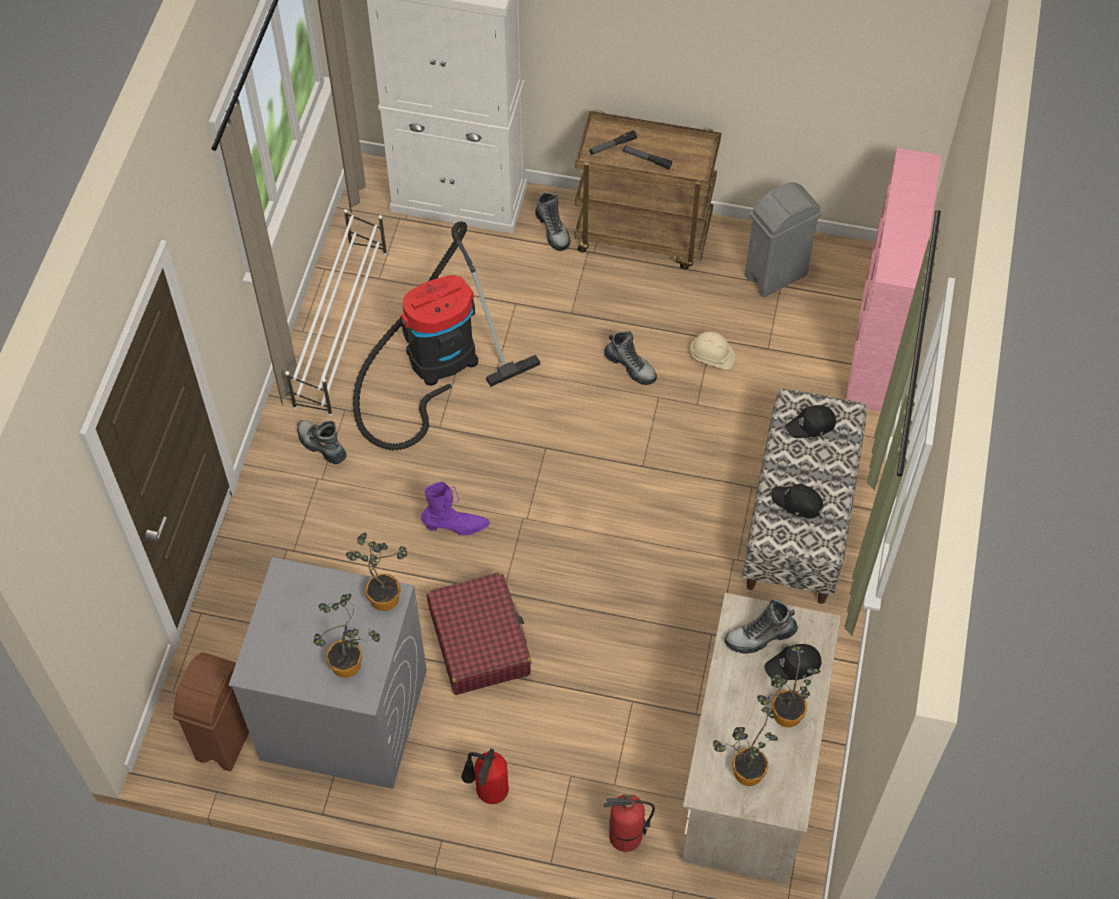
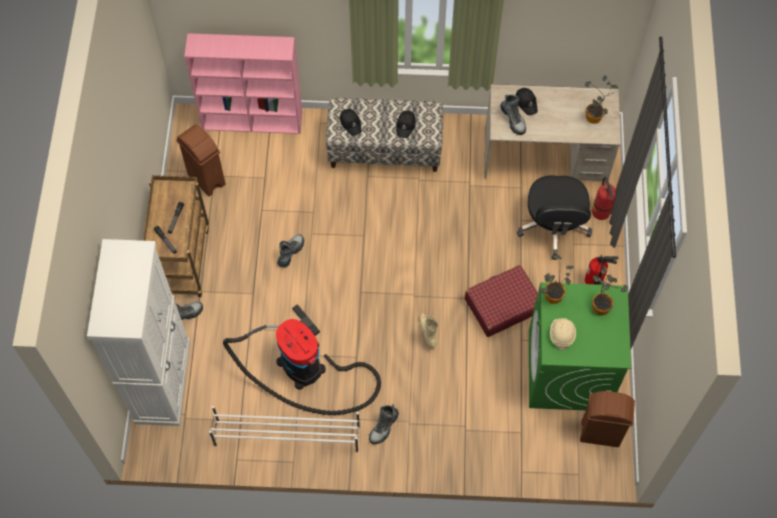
camera: 100 degrees left, 5 degrees up
(342, 715) = (568, 371): grey washing machine -> green washing machine
(456, 527) = (428, 333): purple boot -> beige boot
(610, 750) = (553, 226): none -> black office chair
(712, 356) = (275, 208): beige hard hat -> beige hard hat (562, 334)
(776, 275) = (206, 179): grey trash can -> brown trash can
(782, 715) = (557, 105): potted plant -> none

